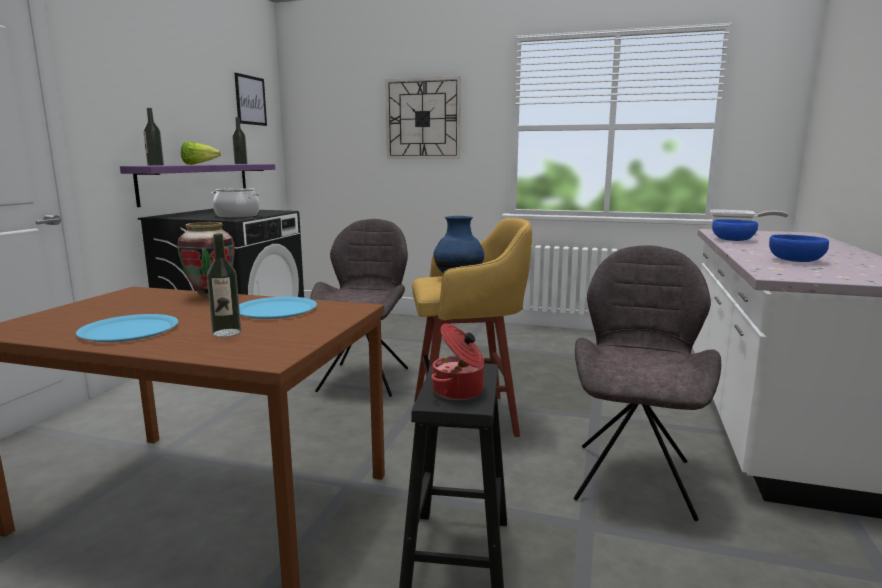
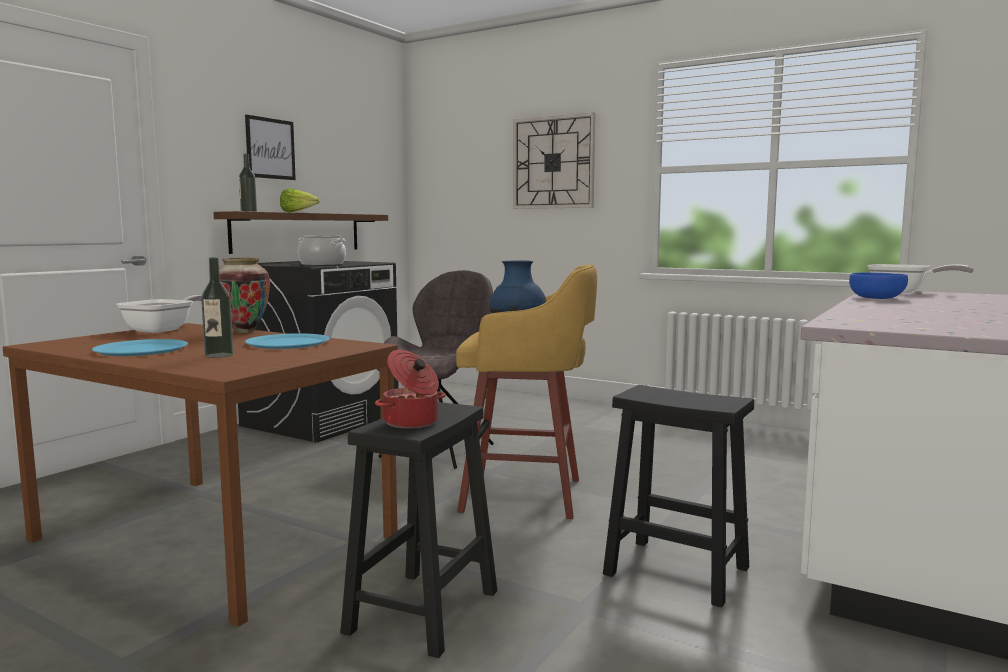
camera: 15 degrees right, 5 degrees down
(119, 298) = (164, 330): none -> frying pan
(196, 183) = (298, 232): purple shelf -> brown shelf
(241, 164) = (348, 213): bottle -> none
(250, 100) = (369, 147): picture -> picture (270, 148)
(633, 477) = (679, 571): grey chair -> black stool
(795, 261) = (903, 315): blue bowl -> none

